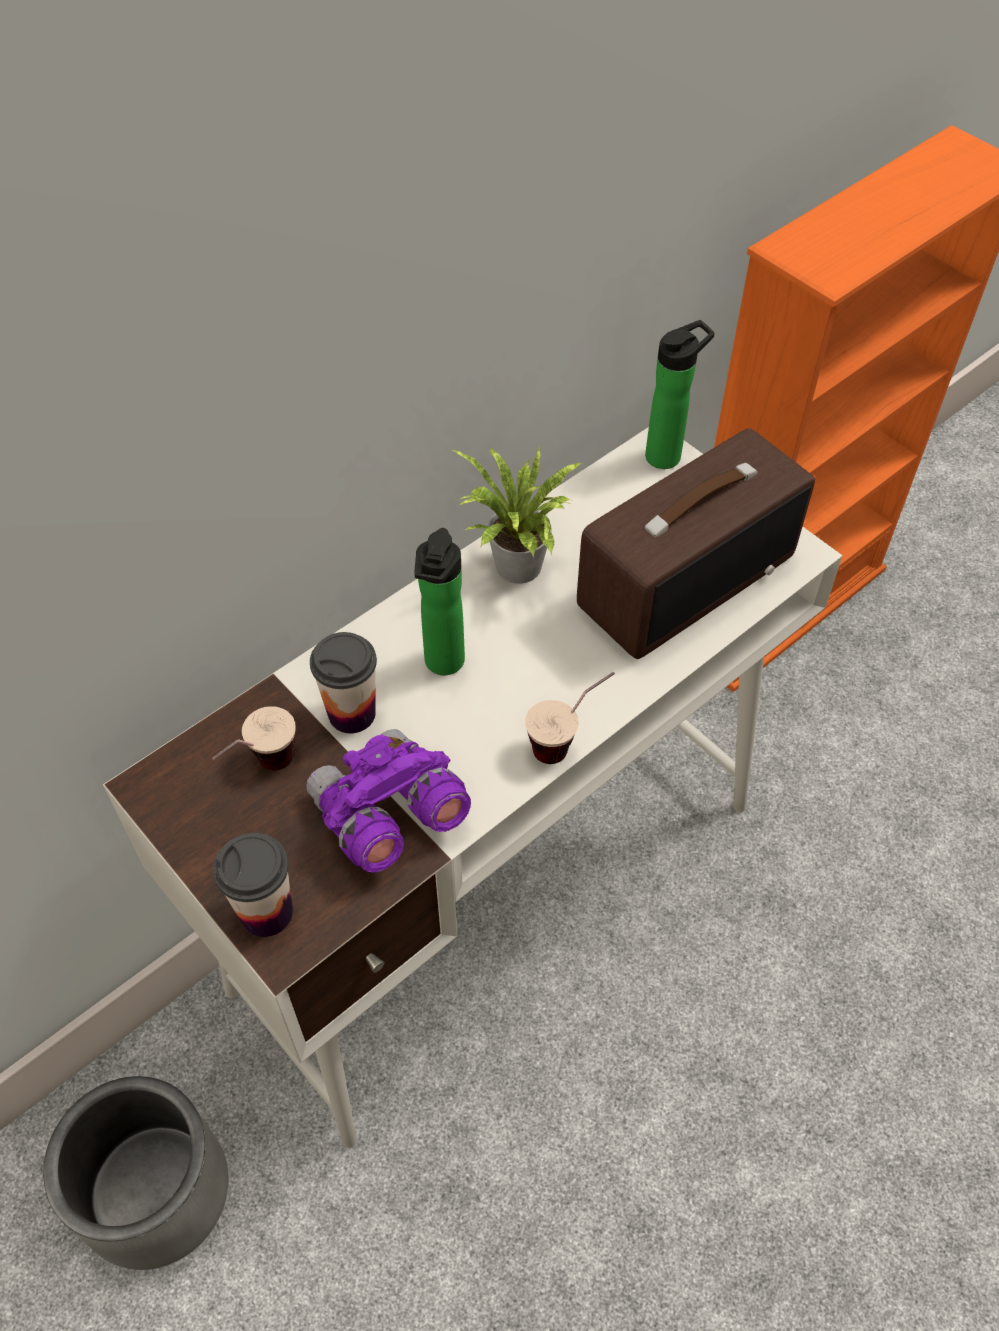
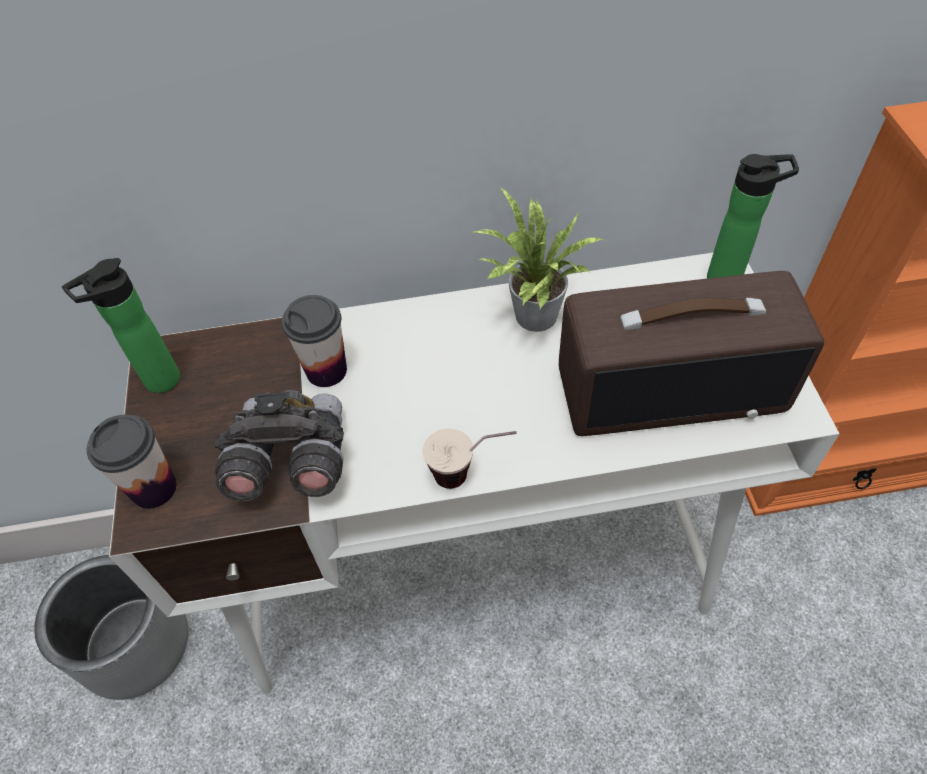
camera: 35 degrees right, 0 degrees up
(261, 771) = (233, 382): cup -> none
(387, 817) = (290, 462): purple binoculars -> grey binoculars
(443, 665) = (419, 366): bottle -> bottle (157, 383)

